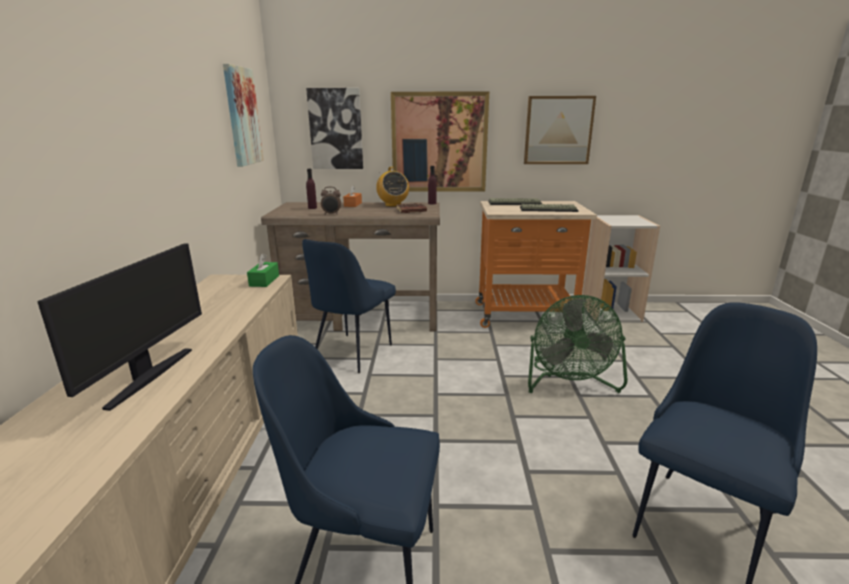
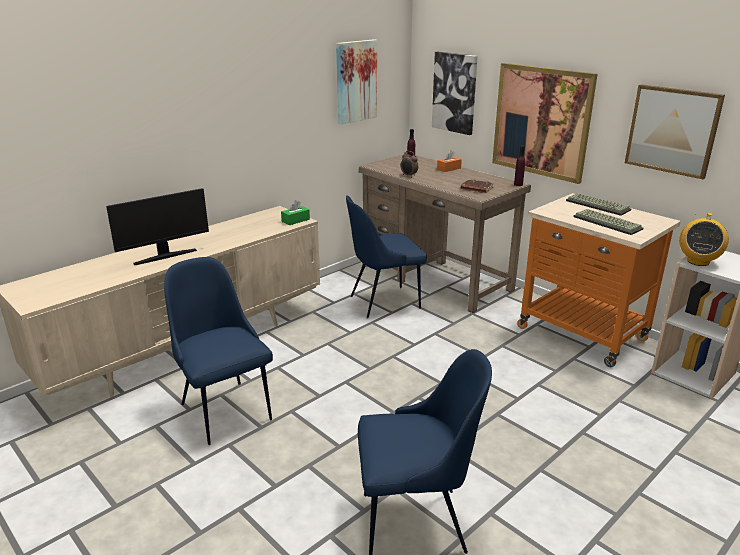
camera: 45 degrees right, 5 degrees up
(393, 205) = (478, 178): radio -> radio (698, 261)
(566, 382) = (505, 400): green fan -> none

